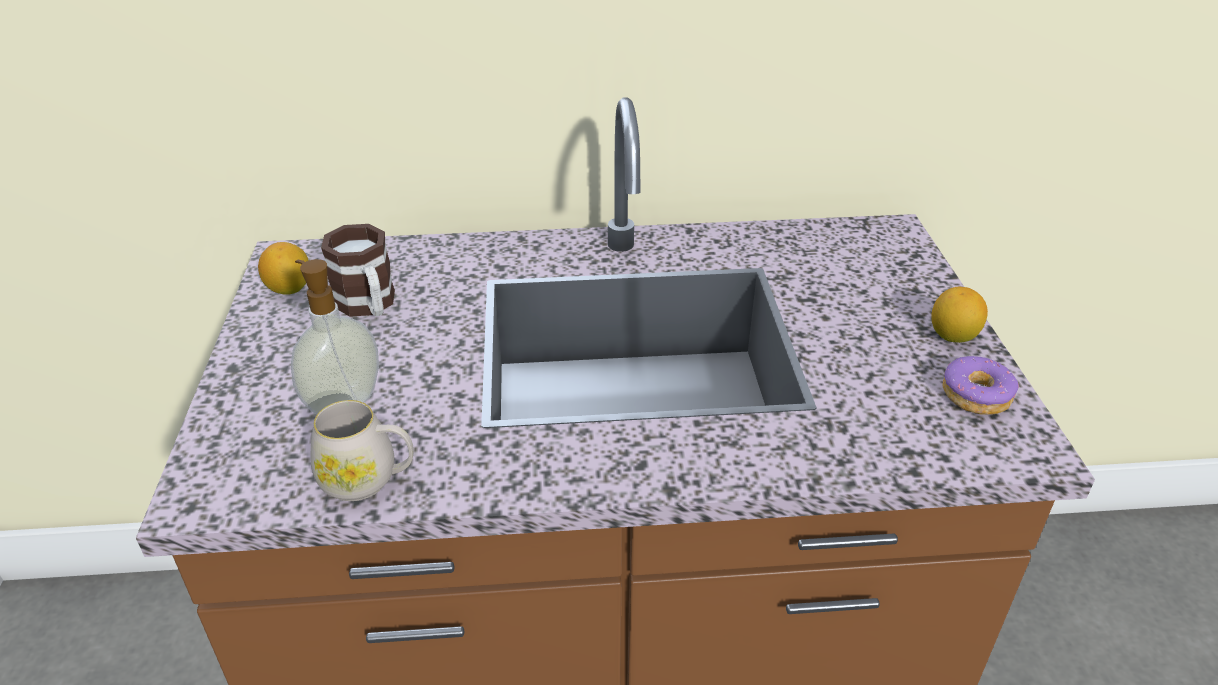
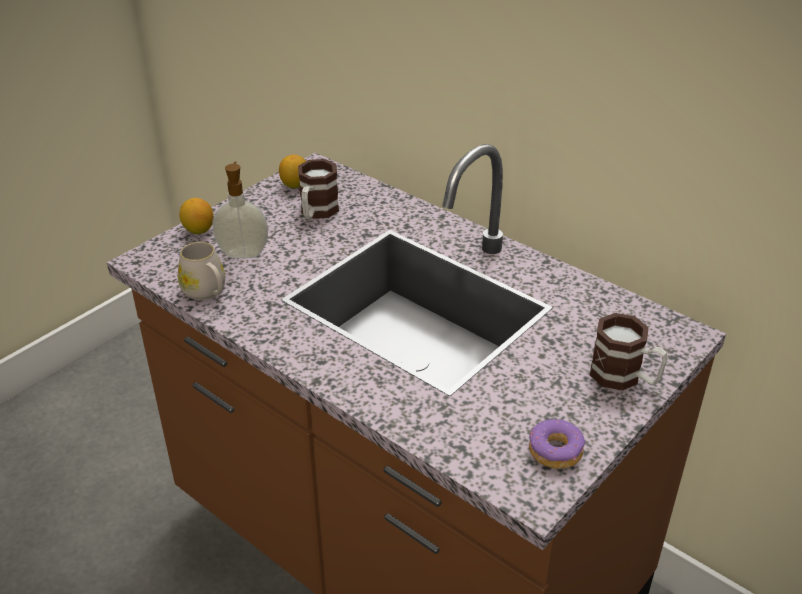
camera: 45 degrees right, 0 degrees up
(914, 294) = (624, 378): none -> mug
(953, 336) = (603, 414): lemon -> lemon (198, 230)

